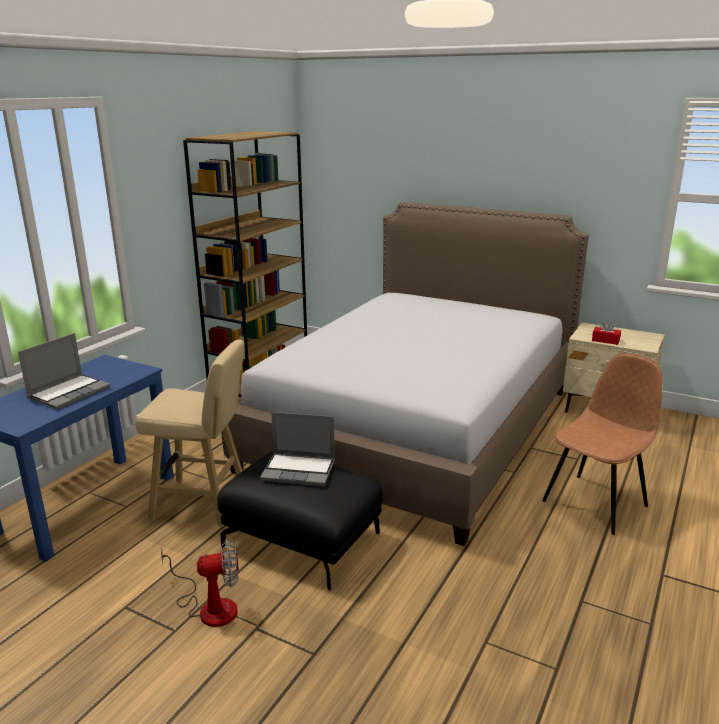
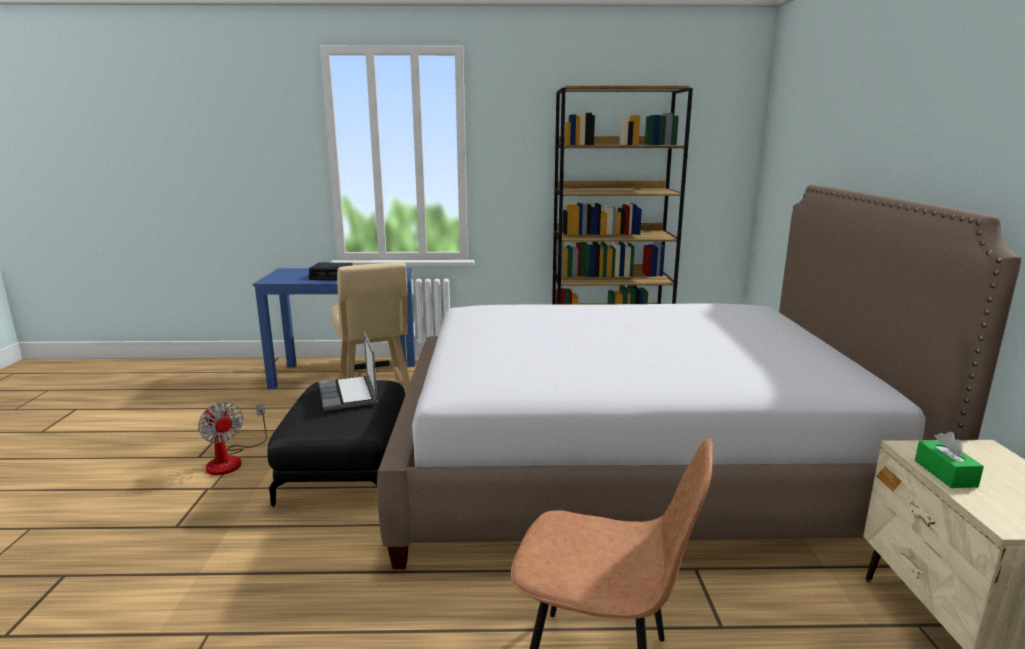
camera: 60 degrees right, 5 degrees down
(69, 392) = (332, 276): laptop -> alarm clock
(605, 340) = (945, 473): red tissue box -> green tissue box

